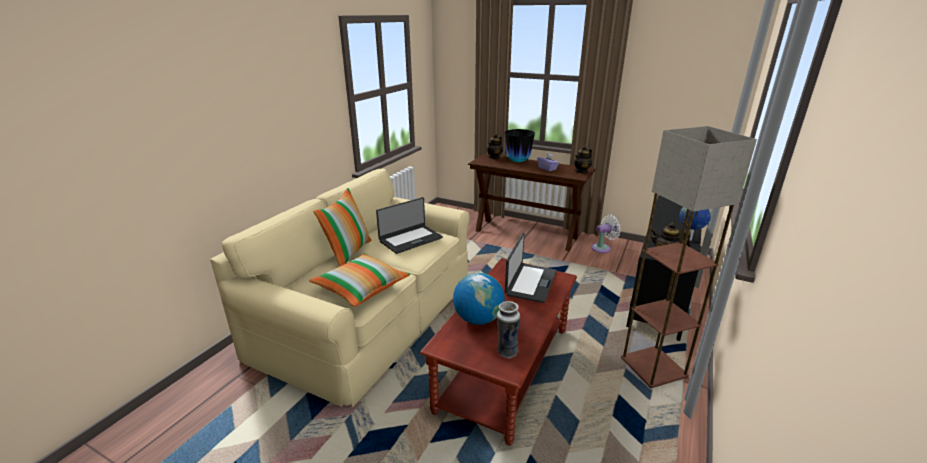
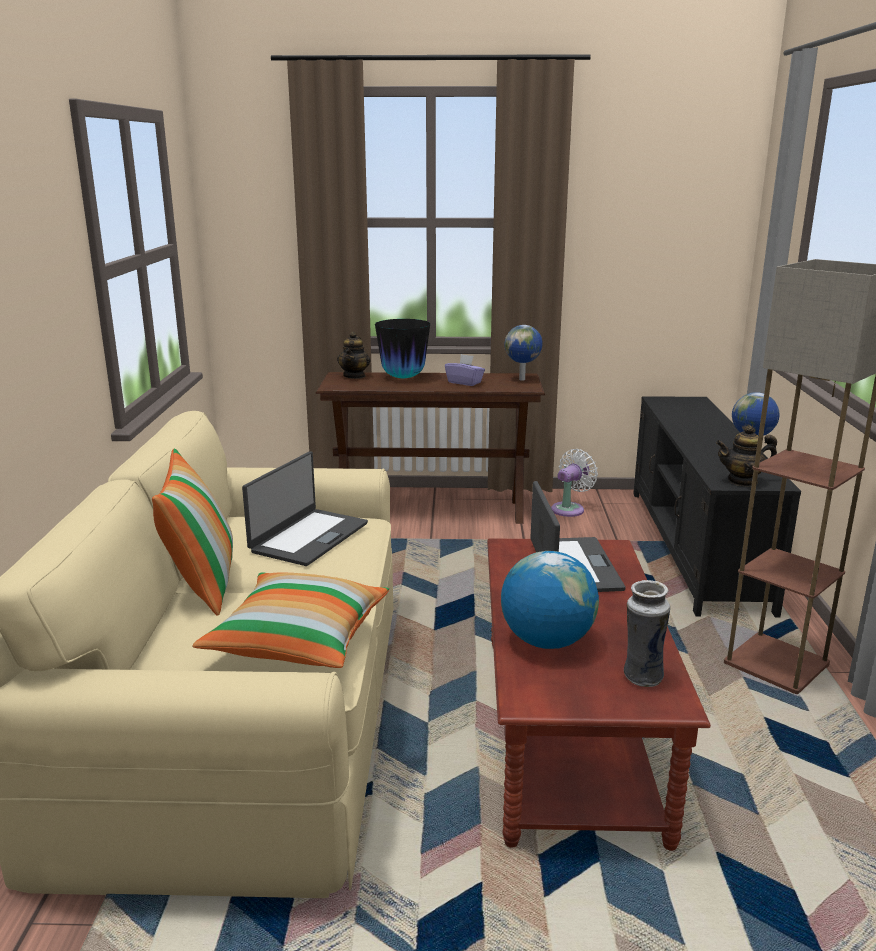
camera: 25 degrees left, 5 degrees down
(581, 171) = (523, 379): teapot -> globe

